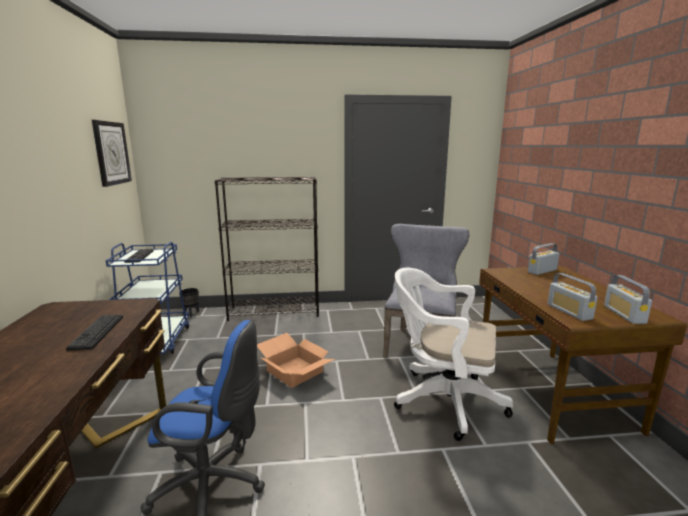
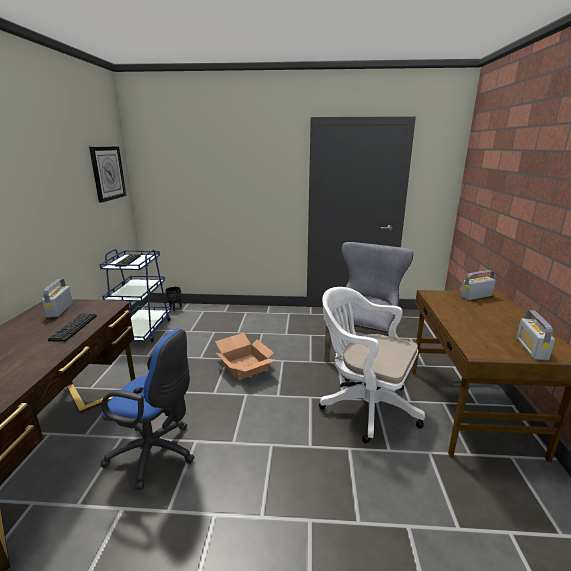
camera: 10 degrees right, 5 degrees up
(275, 311) = (243, 311): black bookcase -> none
(569, 312) = (477, 341): radio -> radio (60, 310)

